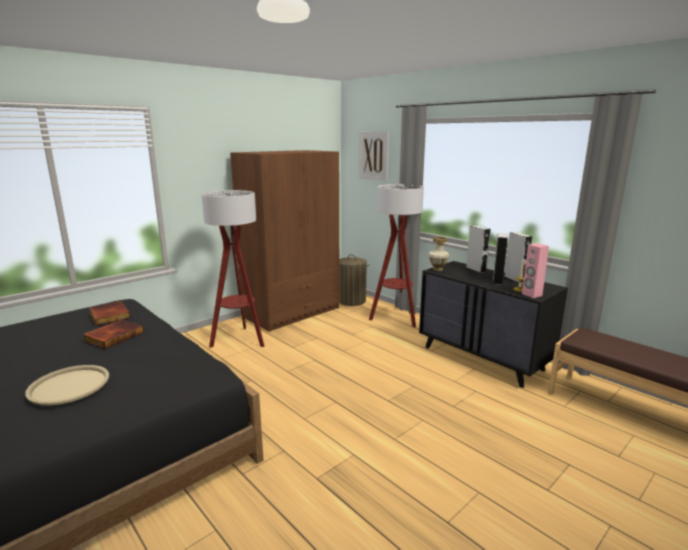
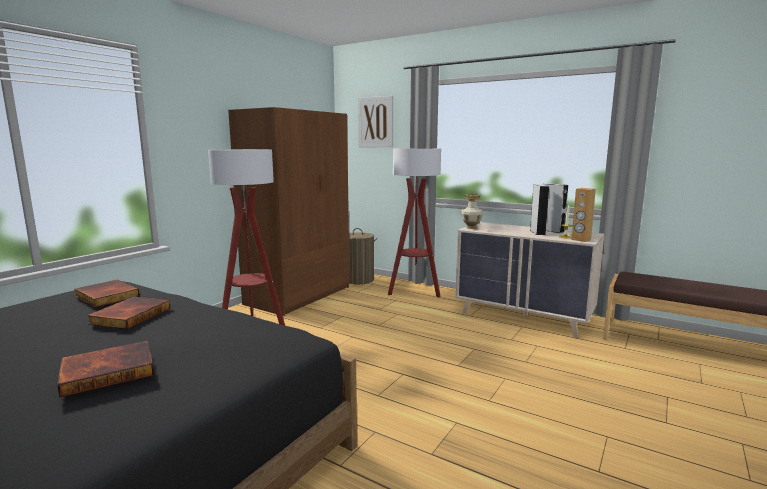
camera: 15 degrees left, 5 degrees down
(69, 385) = (109, 371): beige tray -> book
(476, 269) = (507, 226): grey speaker -> none
(483, 358) = (524, 317): black dresser -> beige dresser
(531, 294) = (581, 240): pink speaker -> brown speaker

